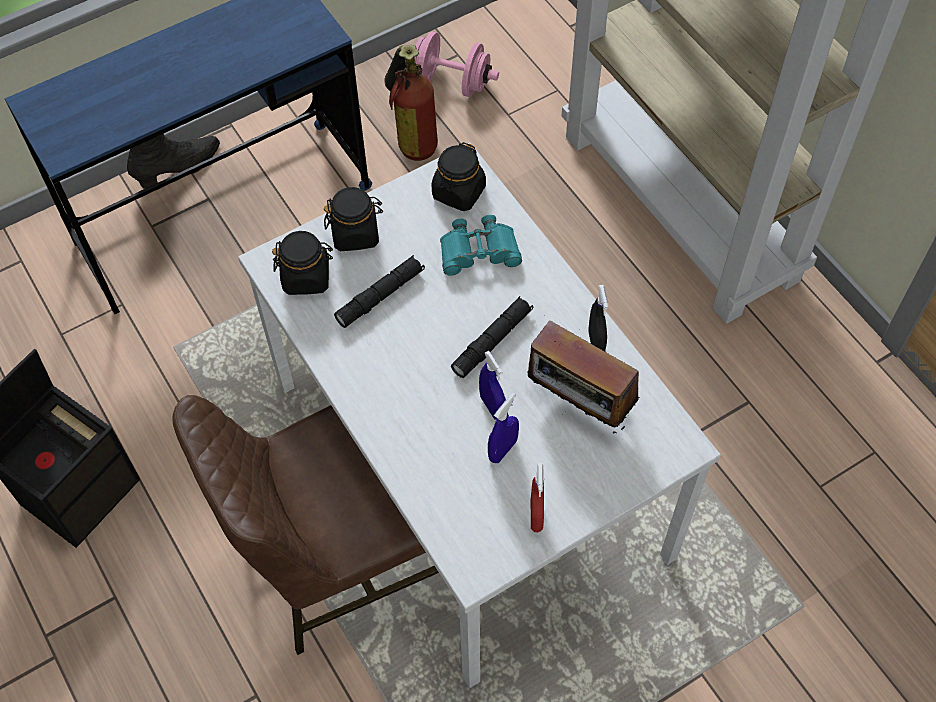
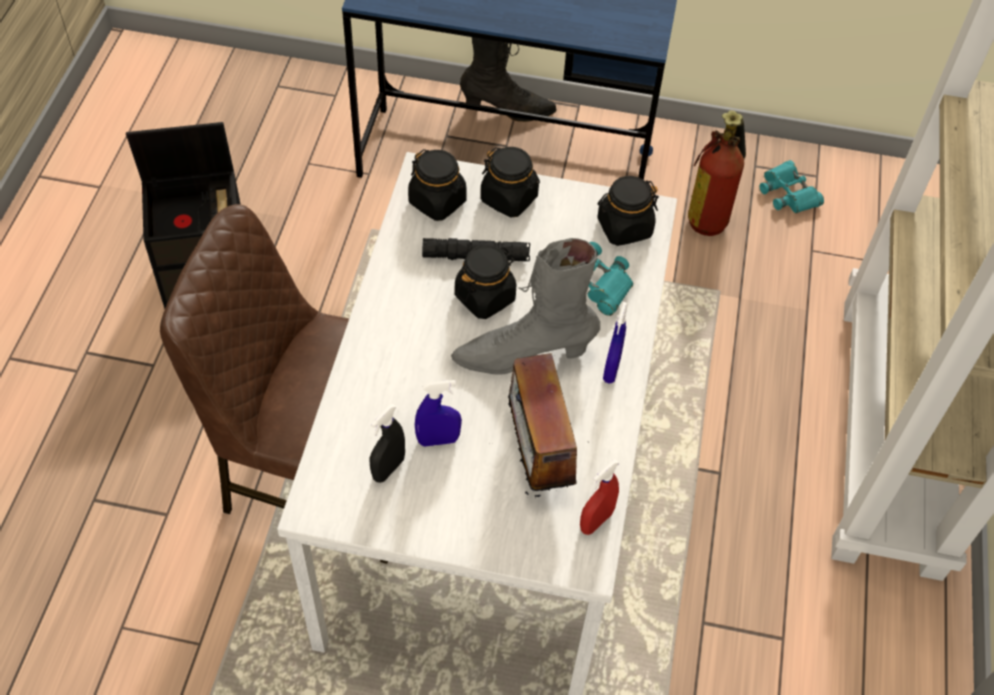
camera: 40 degrees right, 5 degrees down
(420, 321) = (485, 297): none -> black jar
(451, 82) = (788, 193): pink dumbbell -> turquoise binoculars
(492, 341) = (523, 355): black flashlight -> grey boot
(492, 406) = (467, 402): blue spray bottle -> blue spray bottle (611, 369)
(536, 516) = (406, 510): red spray bottle -> red spray bottle (596, 521)
(596, 343) = (605, 423): black spray bottle -> black spray bottle (388, 469)

